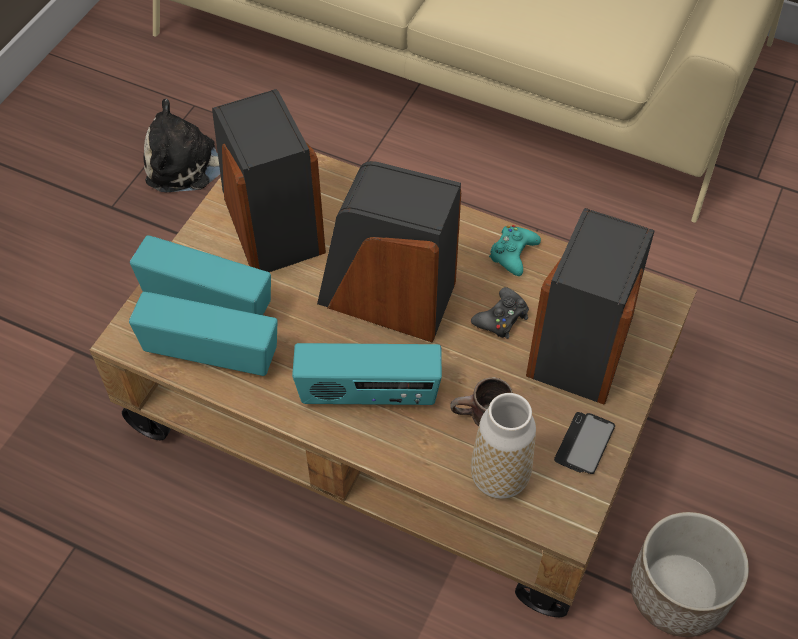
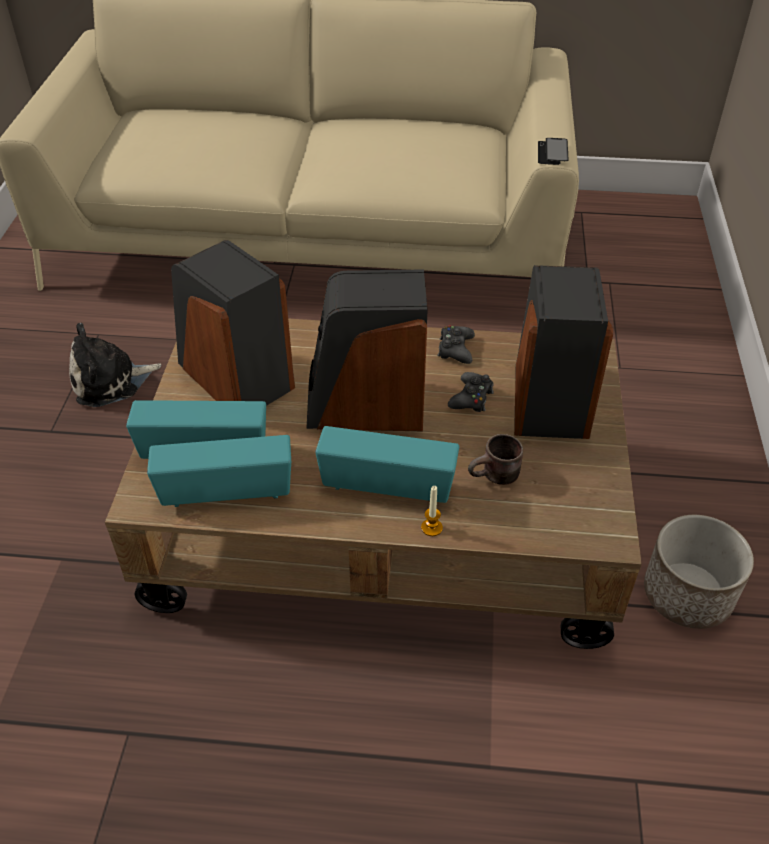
camera: 20 degrees left, 10 degrees down
(368, 395) = (387, 486): radio -> radio turned 150 degrees counterclockwise
(391, 455) = (431, 528): none -> candle
(499, 478) = (534, 519): vase -> none
(513, 254) = (455, 349): turquoise game controller -> black game controller
(584, 444) = (589, 472): phone -> phone (552, 153)

